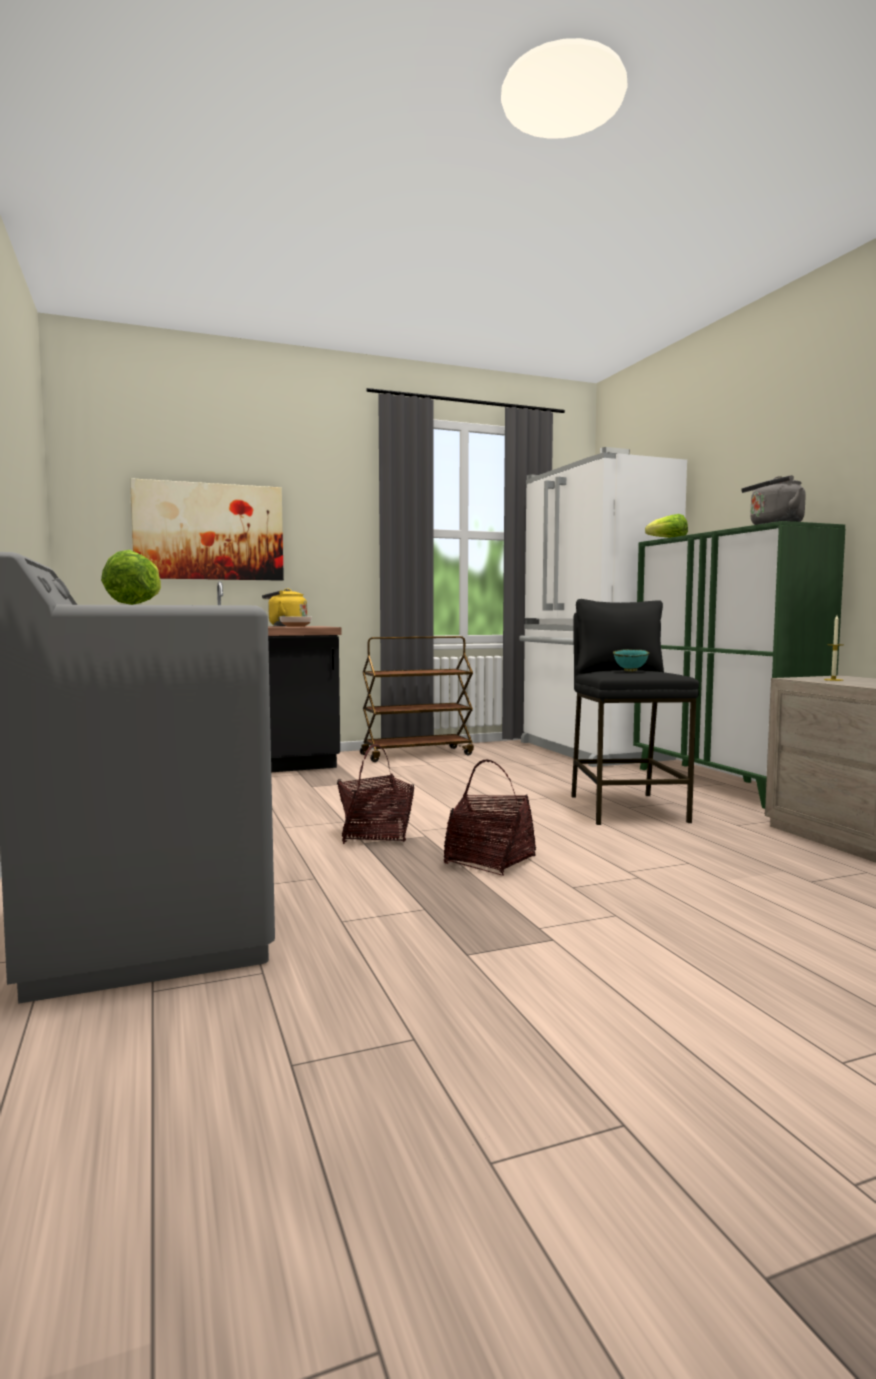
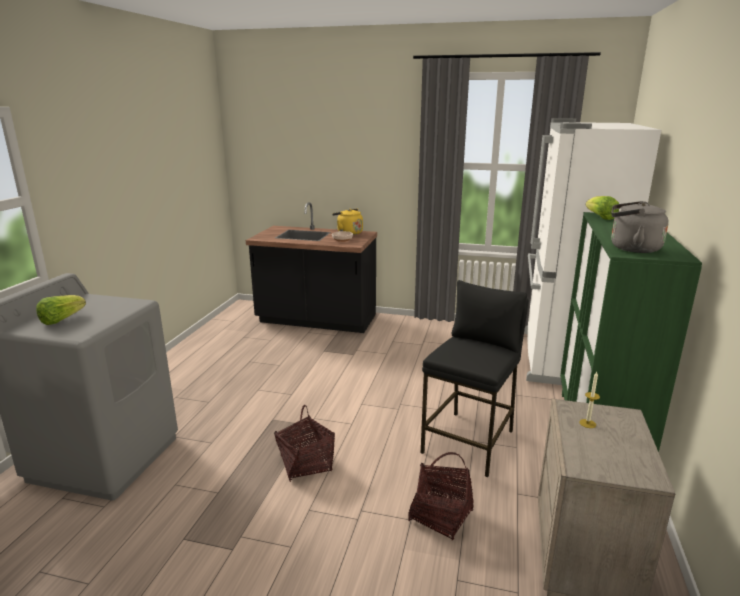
camera: 35 degrees right, 15 degrees up
(209, 531) = (309, 166): picture -> none
(375, 835) = (287, 414): basket -> basket (441, 516)
(417, 754) = (431, 330): brown cart -> none
(631, 671) = (468, 352): turquoise bowl -> none

